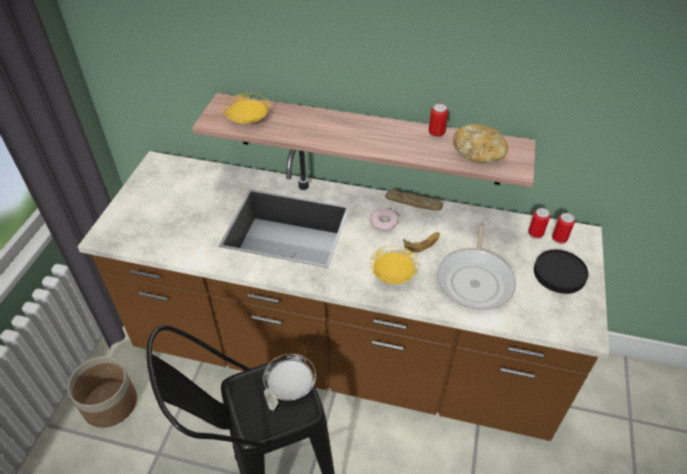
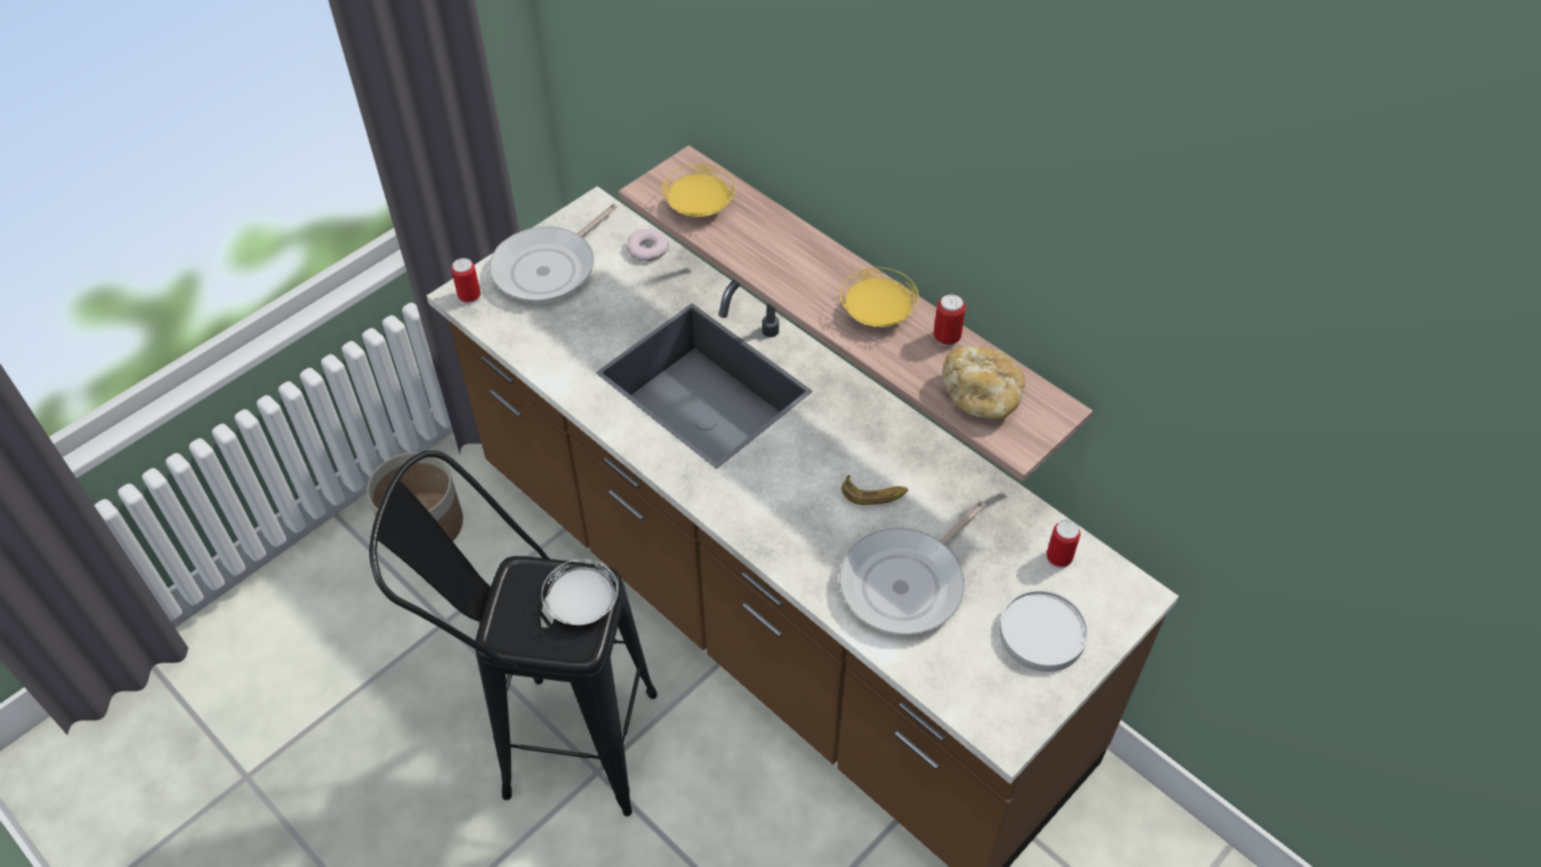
camera: 30 degrees right, 5 degrees up
(149, 202) = (549, 268): none -> frying pan
(384, 222) = (843, 437): donut -> donut (648, 249)
(393, 274) = (797, 519): yellow plate -> yellow plate (878, 313)
(413, 204) = (908, 428): bread -> none
(559, 239) = (1090, 583): can -> can (469, 296)
(559, 274) = (1041, 634): black plate -> white plate

